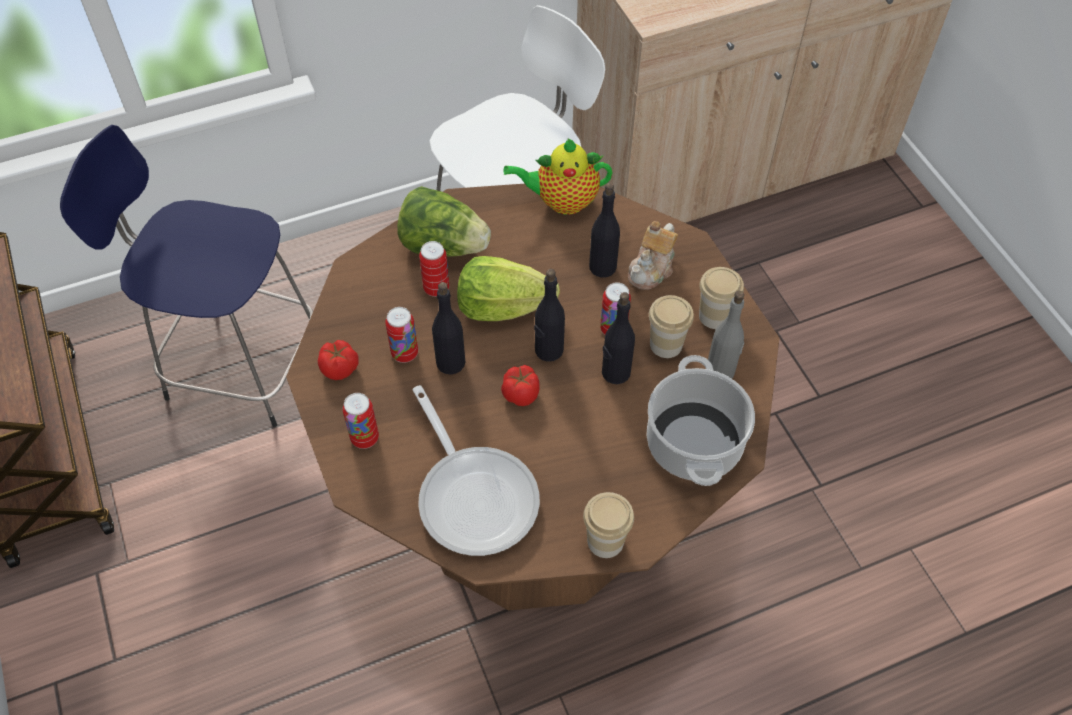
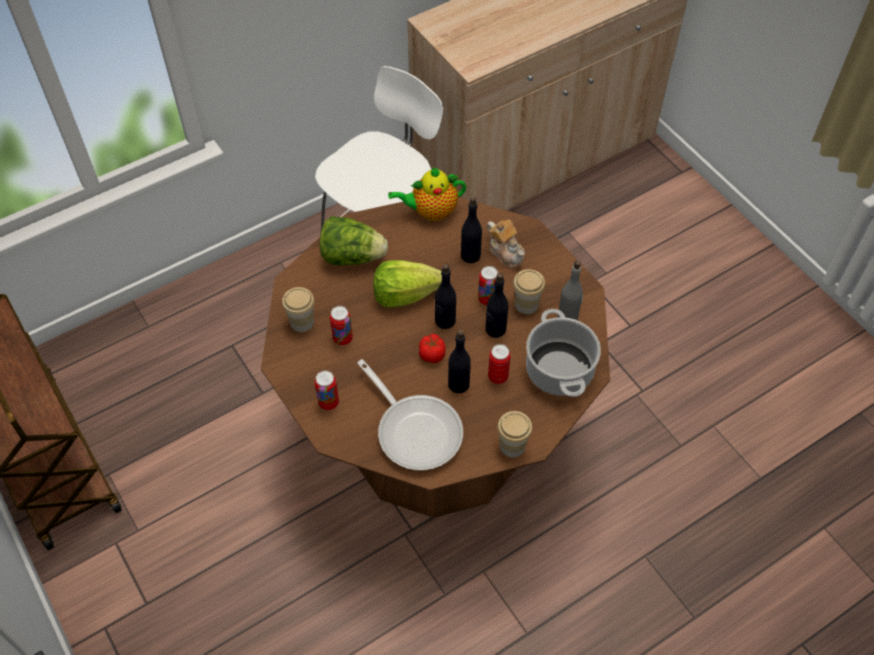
camera: 10 degrees left, 0 degrees up
(238, 363) = (187, 368): blue stool -> none
(340, 368) = (299, 356): tomato -> none
(436, 288) = (354, 288): can -> can (498, 376)
(451, 362) = (377, 340): black bottle -> black bottle (458, 384)
(652, 269) = (506, 252): teapot -> teapot turned 60 degrees counterclockwise
(714, 316) = (556, 279): cup -> cup (302, 322)

